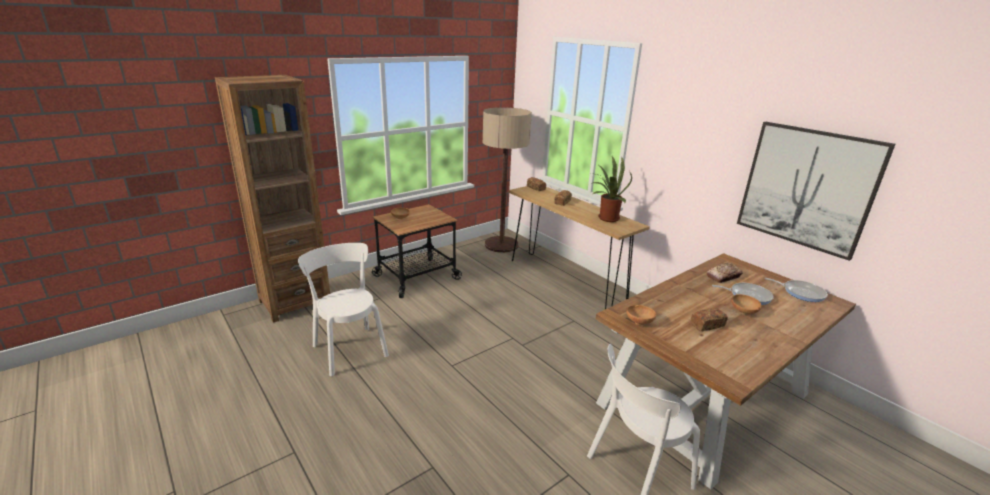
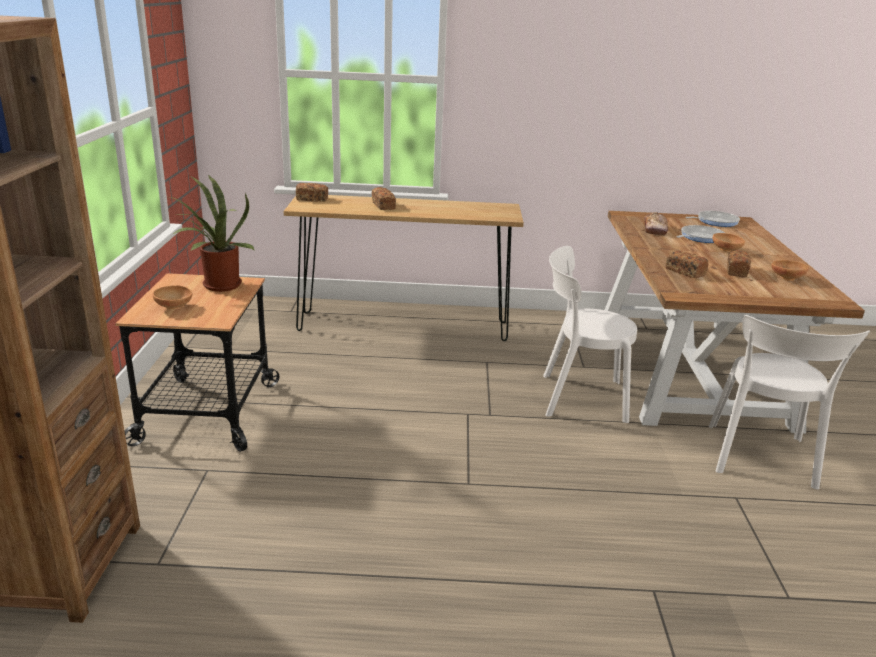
camera: 50 degrees left, 0 degrees up
(349, 348) = (305, 559): white chair -> white chair (578, 397)
(501, 245) = (245, 317): floor lamp -> none
(606, 218) = (467, 209): potted plant -> potted plant (218, 286)
(639, 321) = (703, 290): brown bowl -> brown bowl (786, 278)
(661, 307) = (685, 272): none -> bread
(807, 188) = (689, 110): picture -> none

